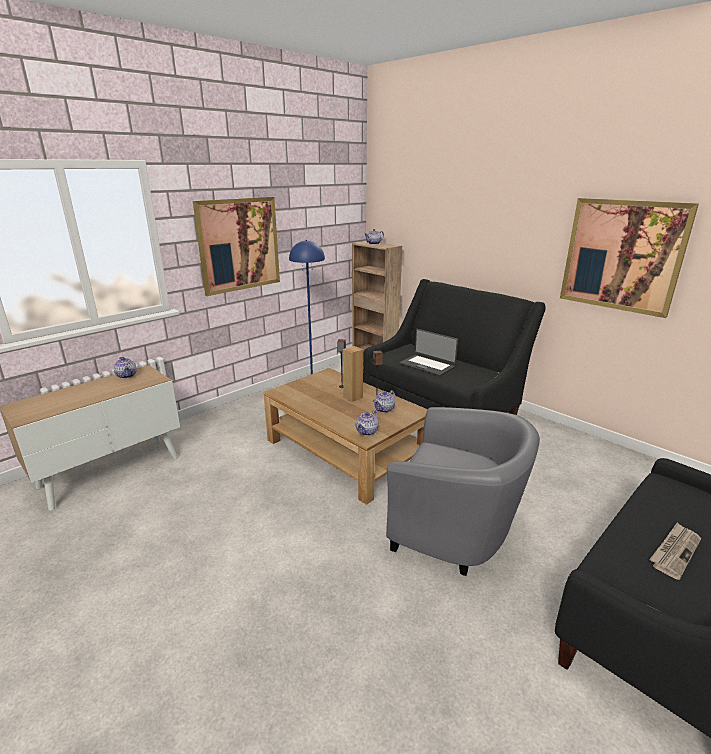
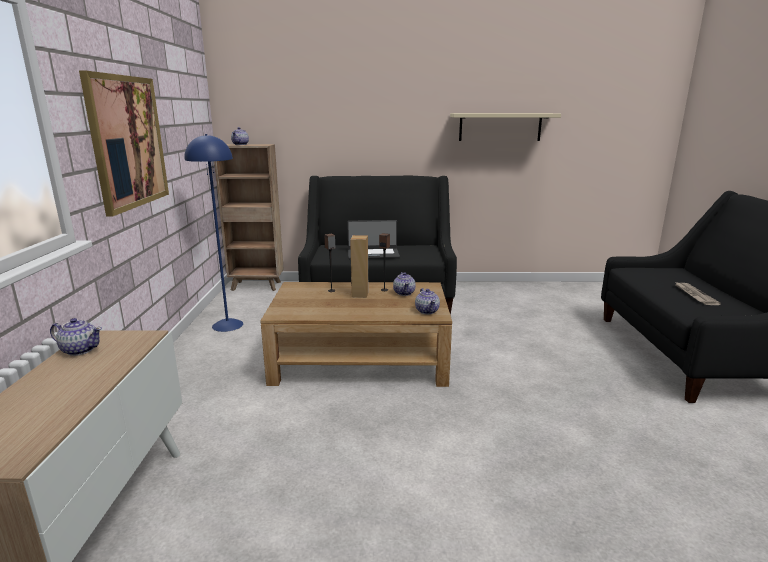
camera: 45 degrees left, 5 degrees down
(456, 531) = (531, 369): grey armchair -> none
(622, 255) = (500, 127): picture -> beige shelf

